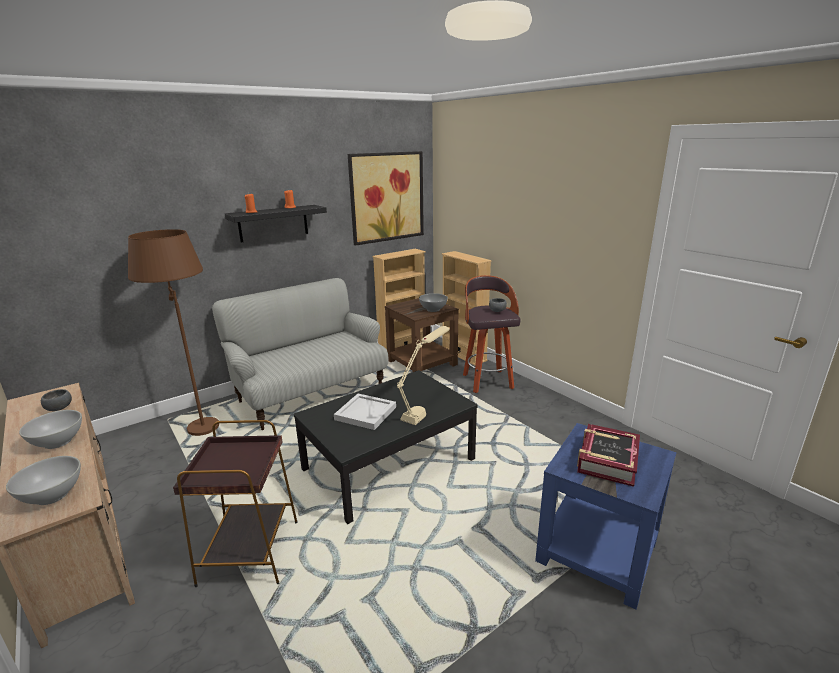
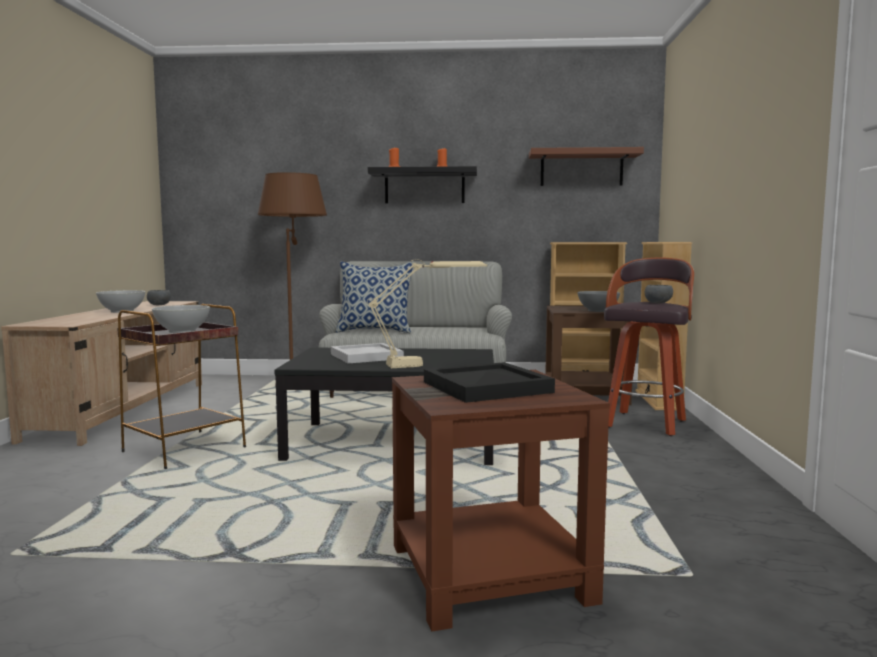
camera: 40 degrees right, 15 degrees down
(53, 495) = (64, 321): white bowl -> white bowl (182, 331)
(284, 364) = (375, 331): none -> pillow
(387, 197) = (581, 168): picture -> brown shelf
(598, 552) = (488, 575): blue side table -> brown side table
(607, 460) = (487, 387): book -> black tray

